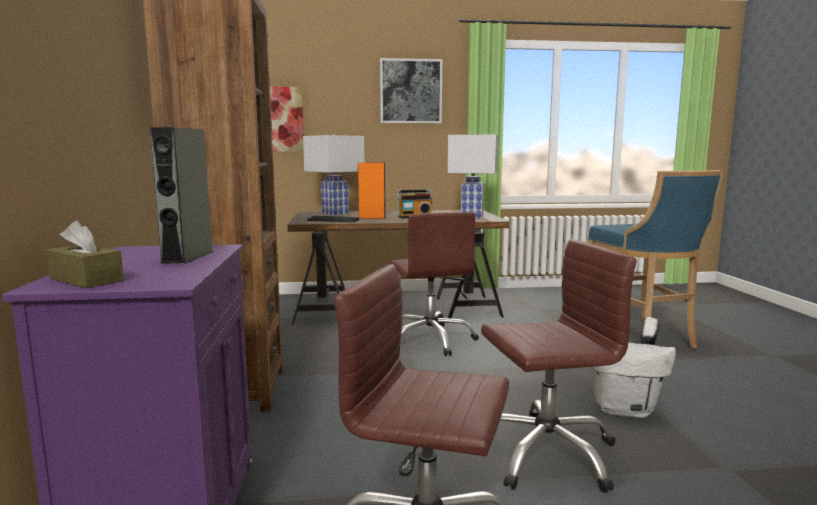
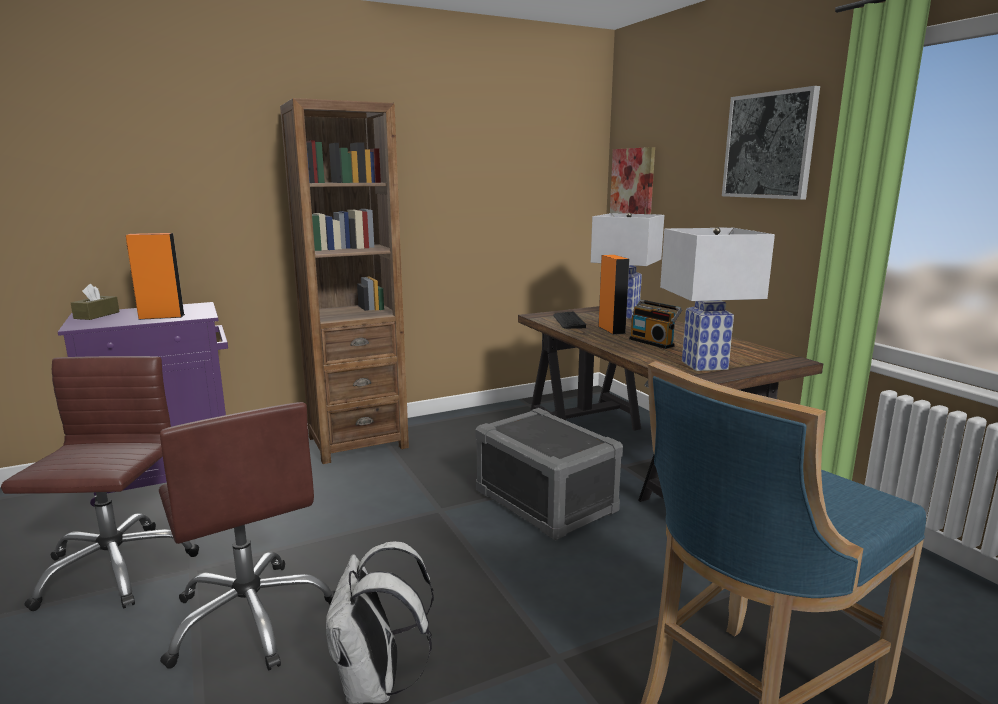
camera: 70 degrees right, 5 degrees up
(188, 257) = (161, 316): grey speaker -> orange speaker
(431, 339) = (544, 501): brown office chair -> grey storage box

